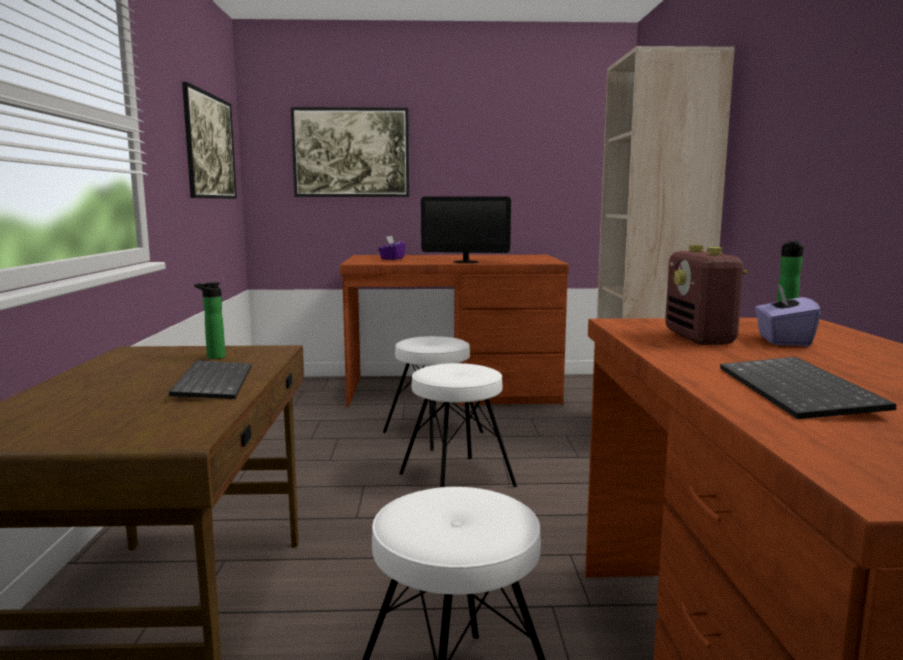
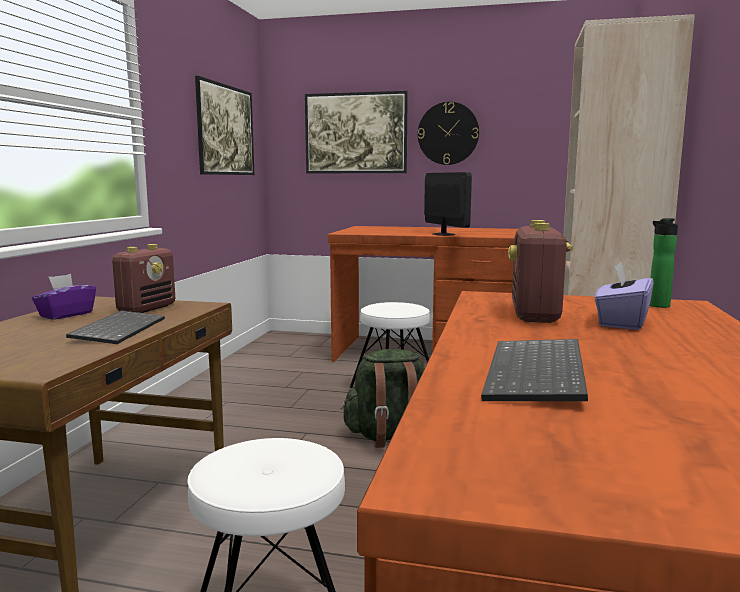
camera: 15 degrees right, 0 degrees up
(213, 357) = (147, 309): bottle -> radio
(392, 259) = (381, 230): purple tissue box -> purple tissue box (66, 315)
(453, 155) = (448, 133): none -> wall clock
(456, 480) = (390, 437): white stool -> green backpack
(465, 262) = (443, 234): monitor -> monitor turned 135 degrees counterclockwise

